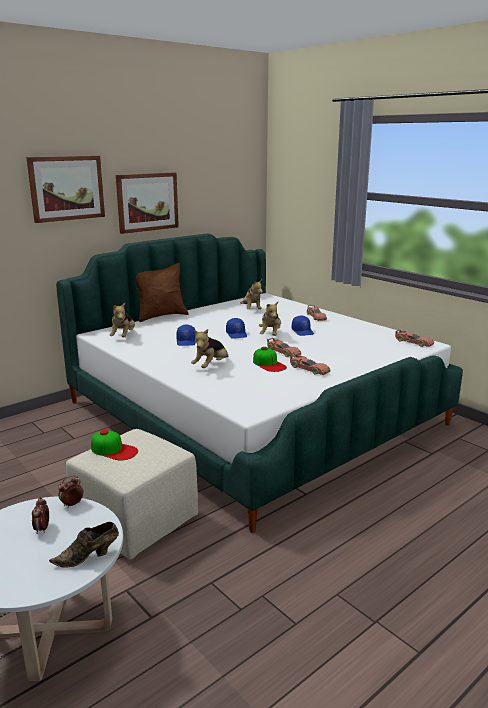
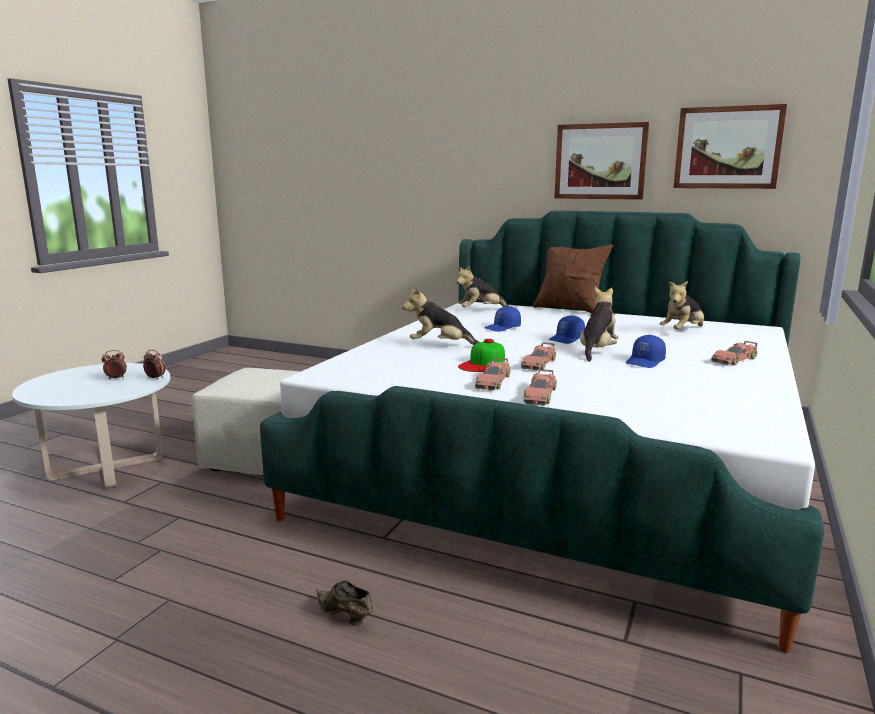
camera: 65 degrees right, 5 degrees down
(66, 188) = (497, 139): picture -> picture (727, 148)
(88, 557) = (73, 397): brown shoe -> brown shoe (345, 616)
(114, 450) = (263, 372): cap -> none
(270, 335) = (597, 351): plush toy -> plush toy turned 135 degrees clockwise
(413, 342) = (750, 429): toy car -> toy car (540, 395)

